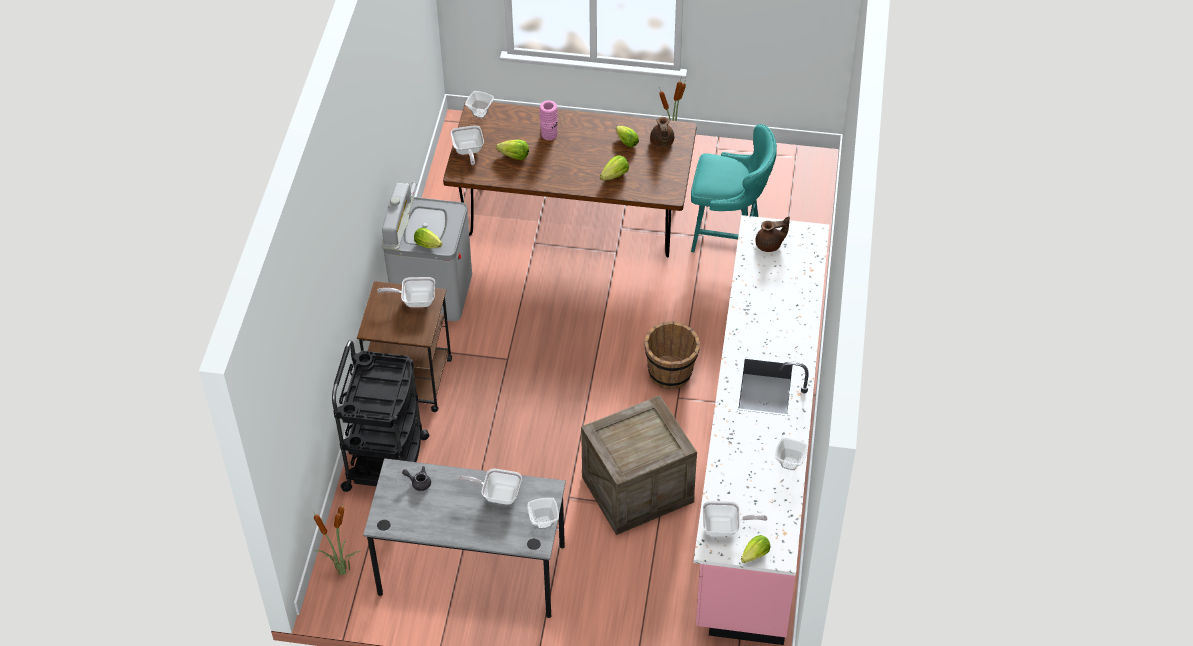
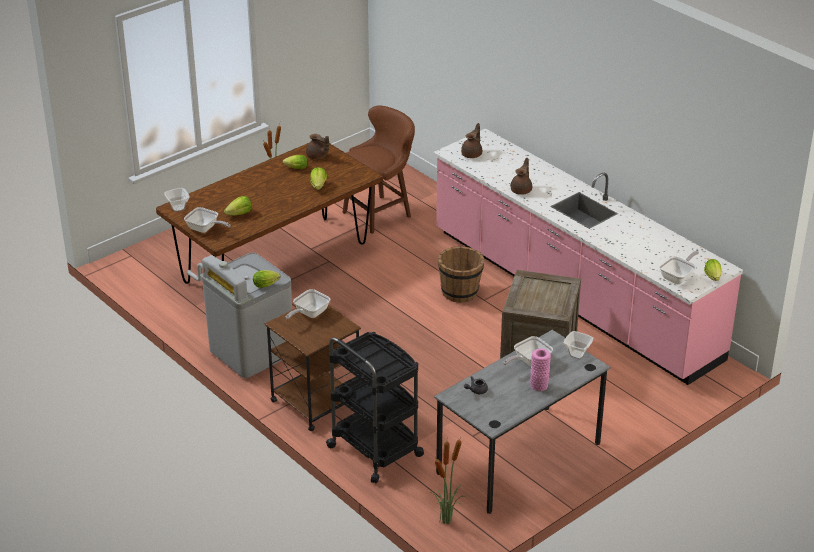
camera: 50 degrees left, 15 degrees down
(549, 134) = (242, 192): pink vase -> pink vase (539, 385)
(729, 235) = (379, 213): turquoise stool -> brown stool
(747, 319) = (521, 190): none -> brown teapot
(790, 464) = (656, 231): bowl -> none

